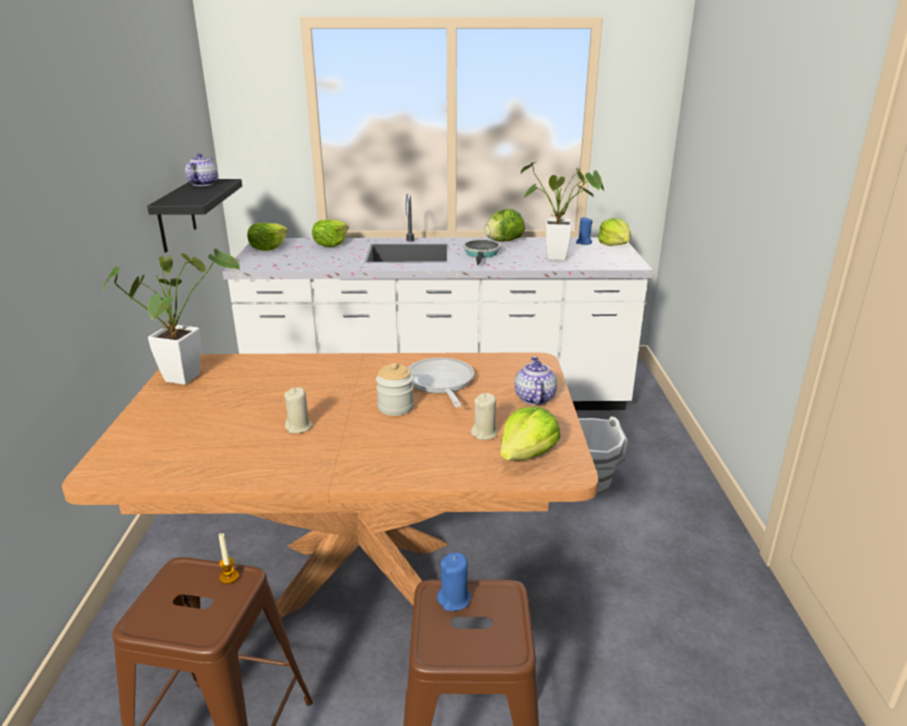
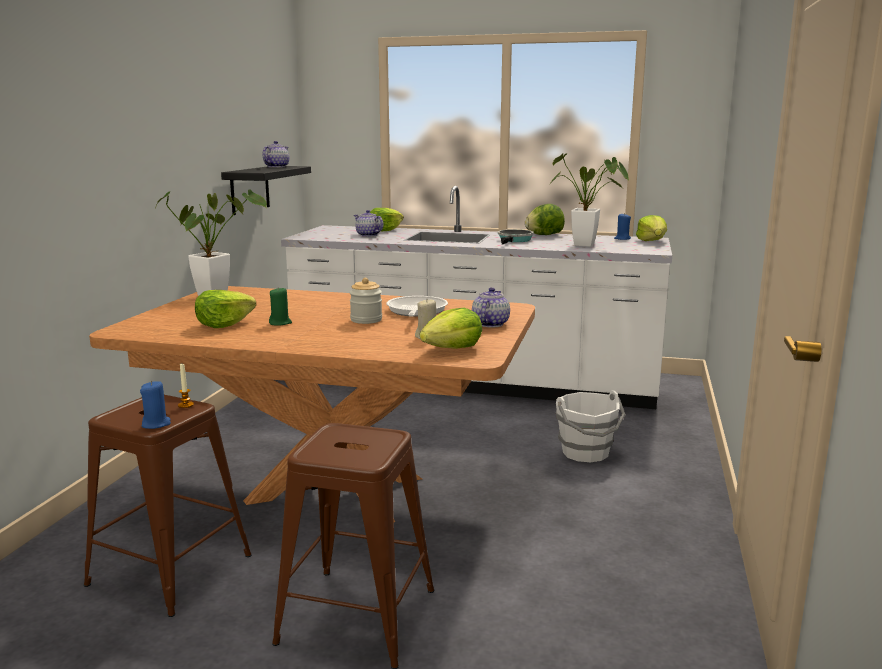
camera: 15 degrees right, 10 degrees down
(268, 247) = (330, 230): lettuce -> lettuce (224, 324)
(299, 427) = (280, 323): beige candle -> green candle
(318, 255) = (368, 235): none -> teapot
(454, 599) = (346, 433): blue candle -> blue candle (156, 424)

